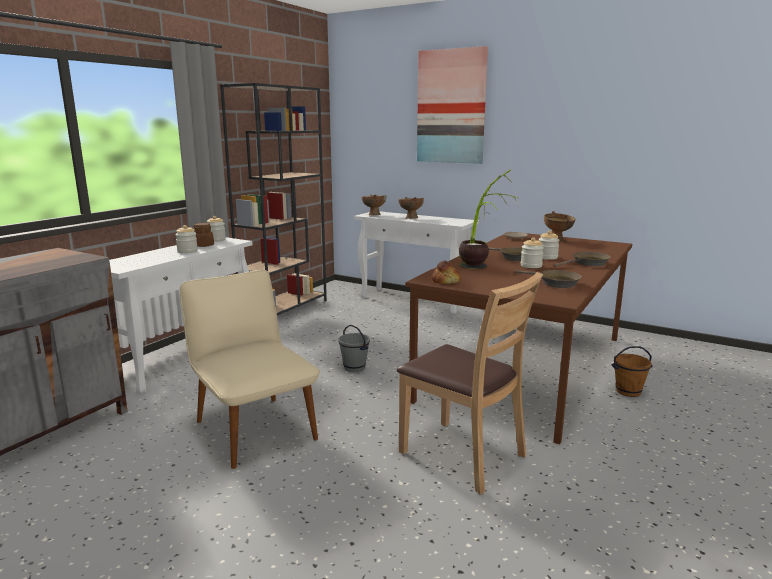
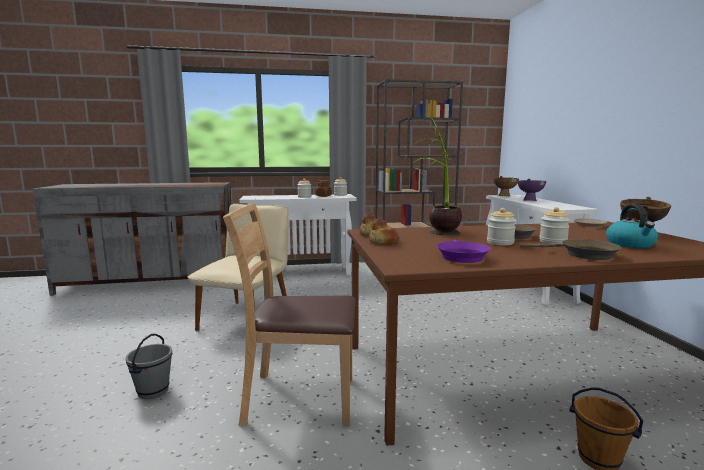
camera: 50 degrees right, 5 degrees down
(354, 367) = (372, 311): grey bucket -> grey bucket (152, 391)
(410, 218) = (530, 201): brown bowl -> purple bowl
(451, 107) = (589, 84): picture -> none
(463, 455) = (298, 398): brown chair -> brown chair turned 90 degrees clockwise
(479, 286) = (383, 242): none -> bread
(555, 283) = (461, 256): brown frying pan -> purple frying pan
(578, 250) = (630, 244): none -> kettle

